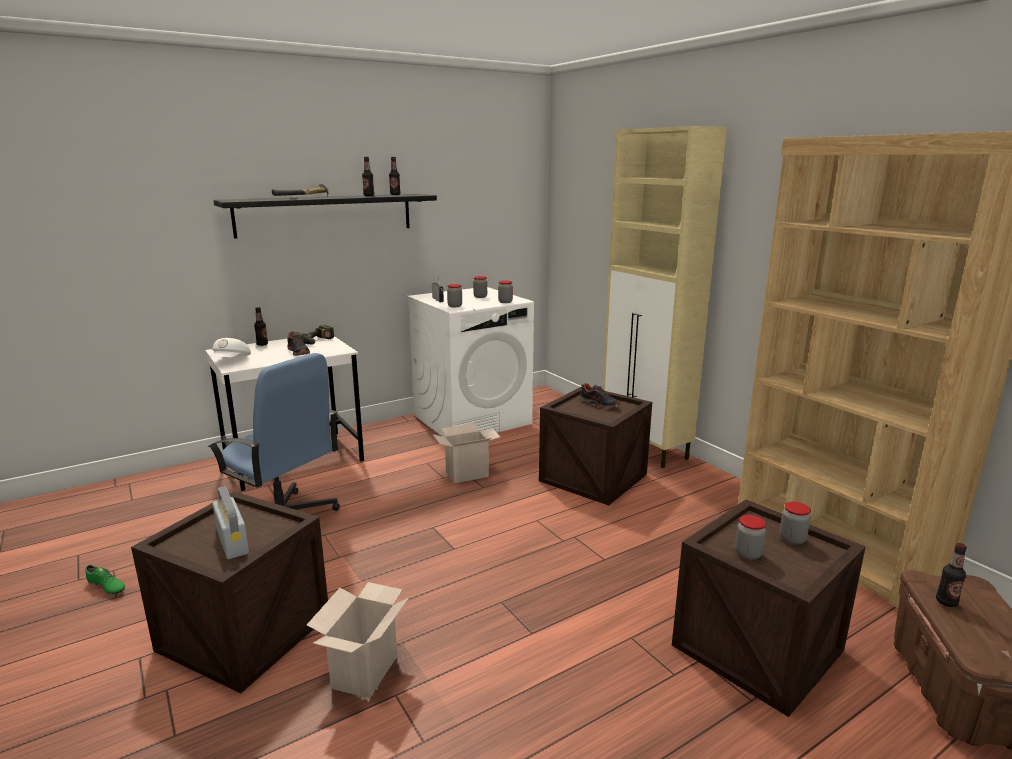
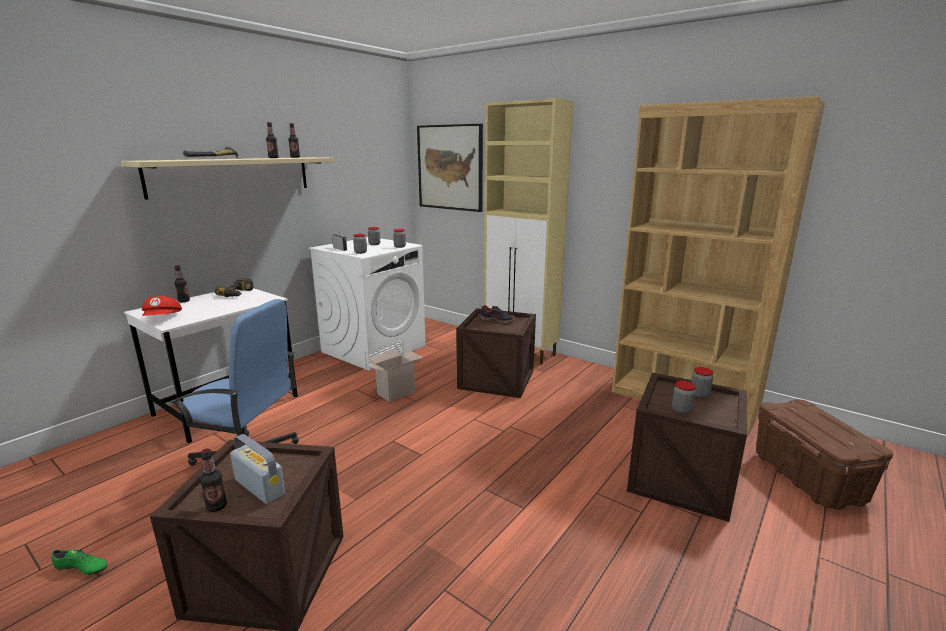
camera: 20 degrees left, 0 degrees up
(231, 361) = (163, 318): white cap -> red cap
(298, 352) = (228, 304): shoe -> none
(326, 214) = (232, 176): black shelf -> beige shelf
(364, 670) = (404, 576): cardboard box -> none
(587, 207) = (450, 167): none -> picture
(946, 602) = (798, 419): bottle -> bottle (217, 507)

